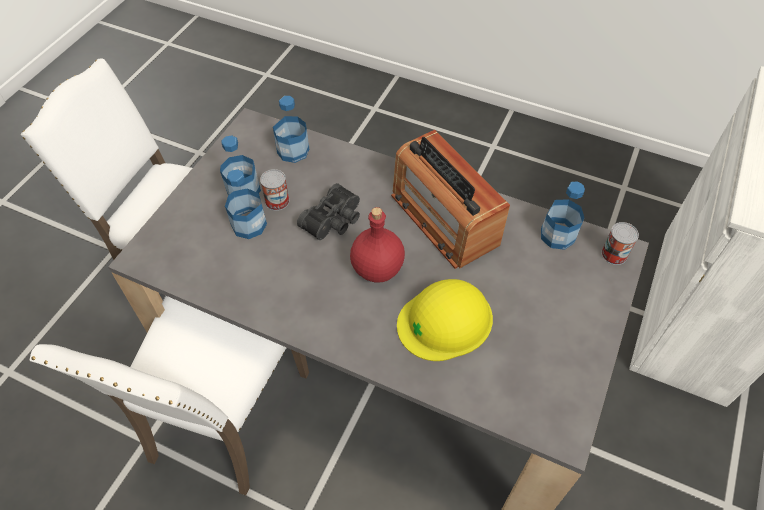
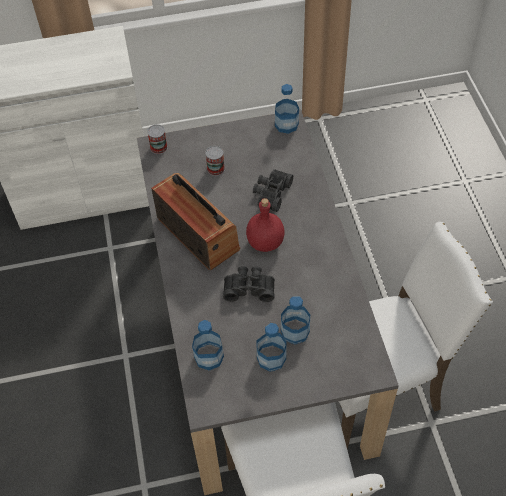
camera: 125 degrees left, 0 degrees up
(277, 201) = (262, 331): can -> can (215, 169)
(443, 219) = (198, 234): radio -> radio turned 60 degrees counterclockwise
(445, 321) = (270, 193): yellow hard hat -> black binoculars
(557, 235) = (165, 176): bottle -> bottle (286, 124)

